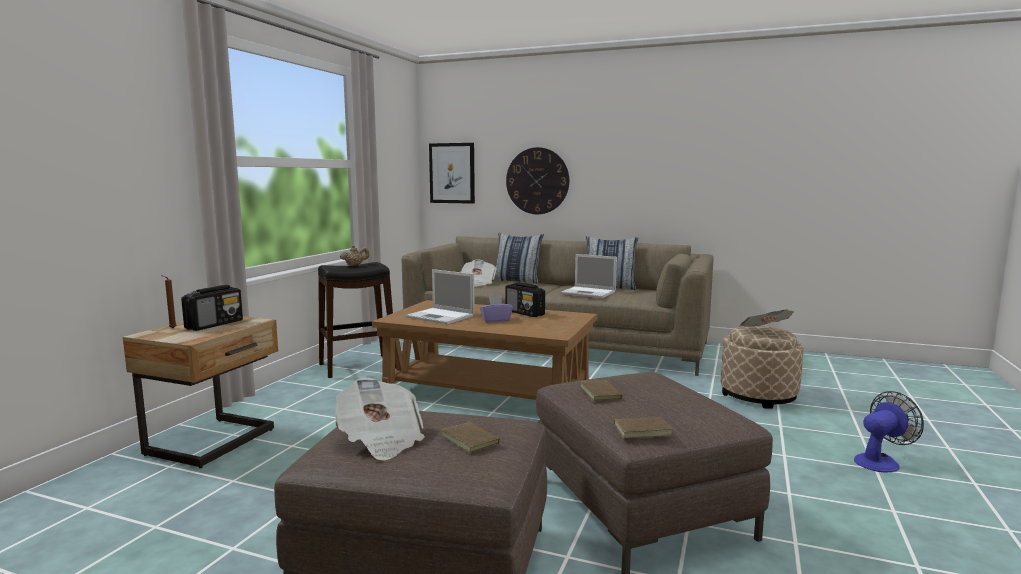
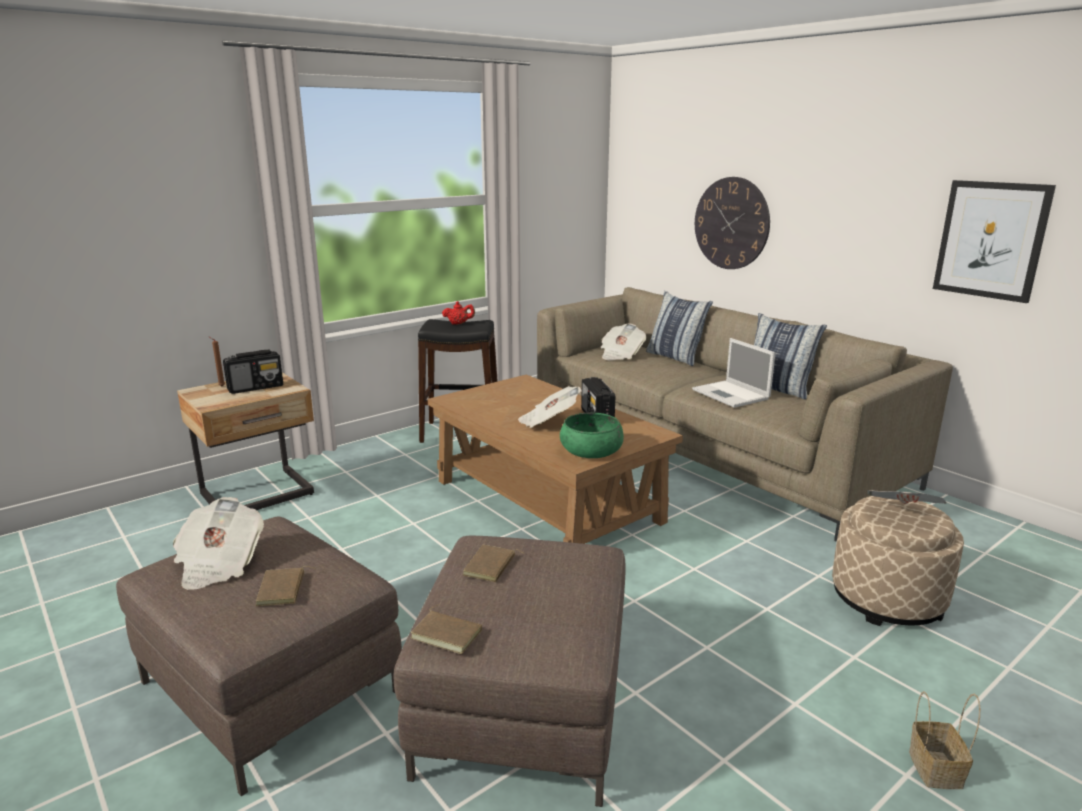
camera: 30 degrees right, 10 degrees up
(355, 265) = (459, 324): beige teapot -> red teapot
(441, 316) = (501, 405): laptop -> none
(452, 173) = (638, 203): picture -> picture (991, 240)
(496, 320) = (548, 422): purple tissue box -> newspaper
(554, 328) = (591, 450): none -> green bowl
(881, 461) = (933, 767): fan -> basket

